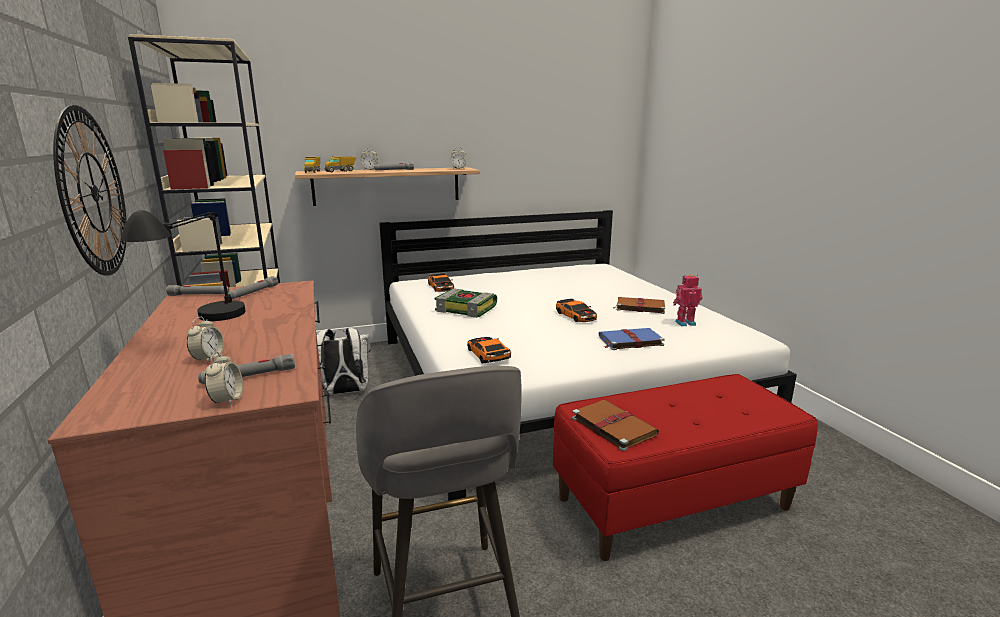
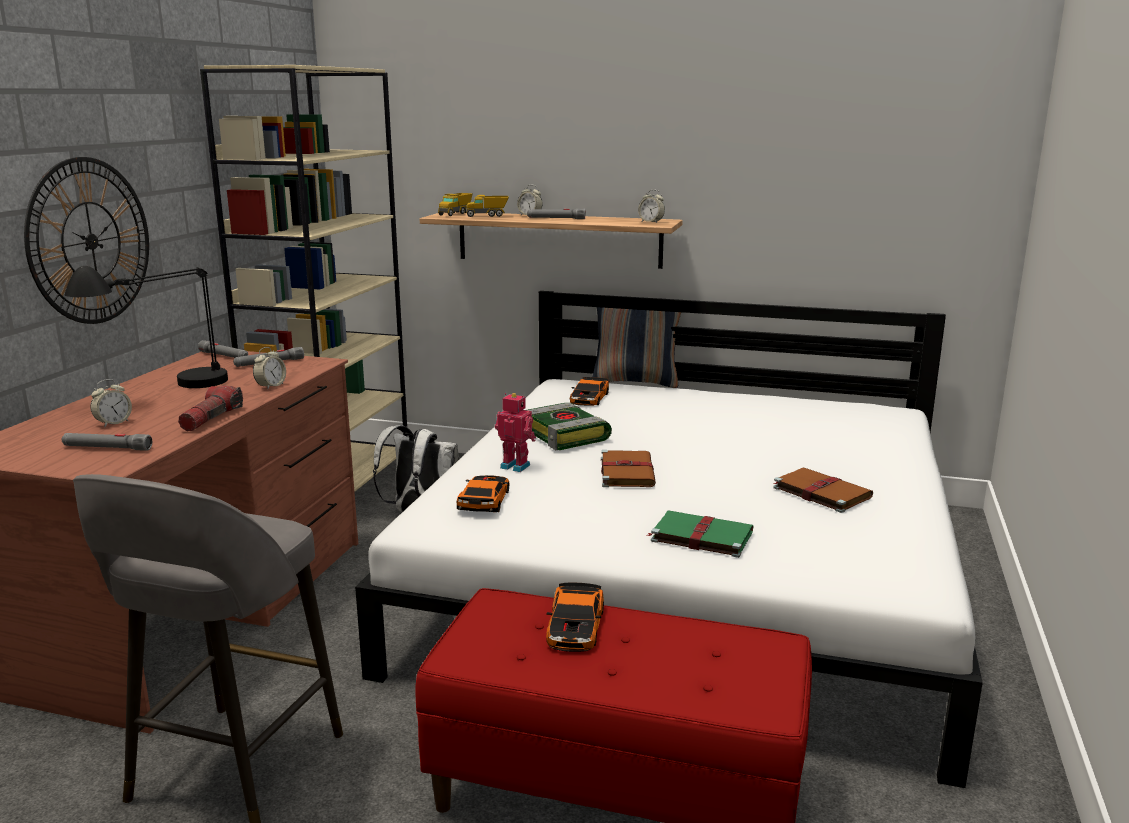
camera: 35 degrees right, 0 degrees up
(227, 400) = (57, 464): alarm clock -> alarm clock (271, 386)
(297, 335) = (211, 419): none -> flashlight
(450, 274) = (635, 382): none -> pillow
(576, 315) = (694, 481): toy car -> toy car (576, 627)
(612, 426) = (494, 633): brown book -> brown book (626, 471)
(629, 341) = (700, 536): blue book -> green book
(684, 323) = (846, 535): toy robot -> toy robot (516, 466)

